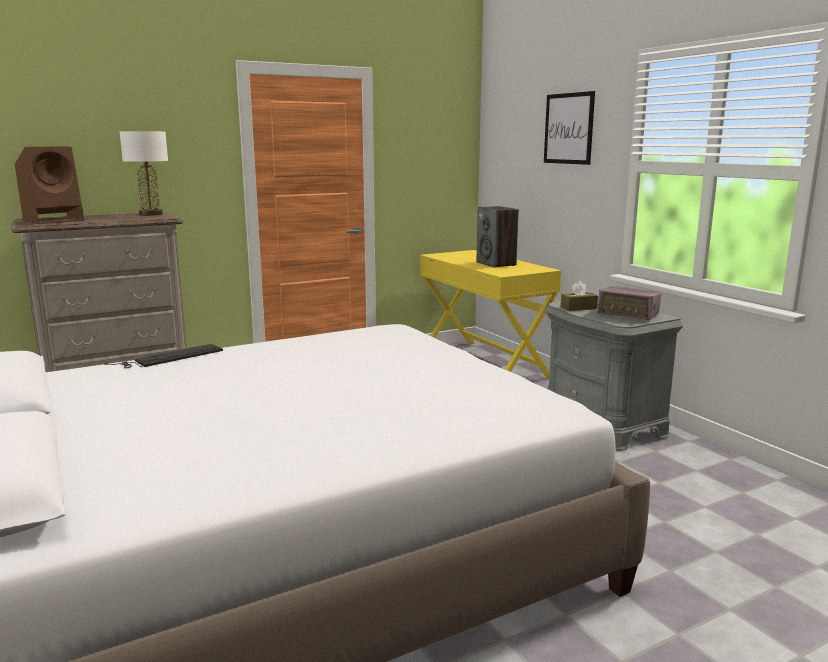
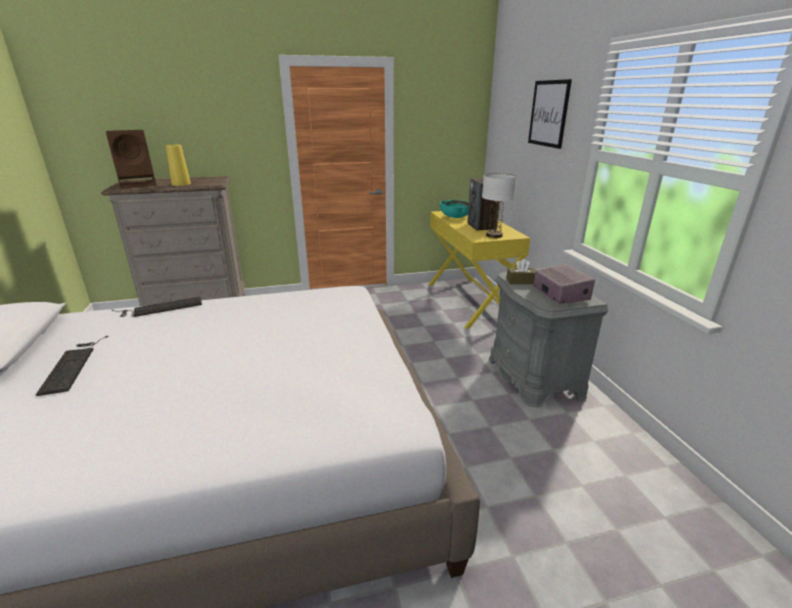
camera: 15 degrees right, 10 degrees up
(118, 218) = (181, 184): none -> yellow vase
(124, 409) = (73, 365): none -> keyboard
(150, 214) = (211, 179): table lamp -> table lamp (493, 235)
(455, 258) = (454, 217): none -> turquoise bowl
(628, 314) = (560, 294): radio -> radio turned 150 degrees counterclockwise

